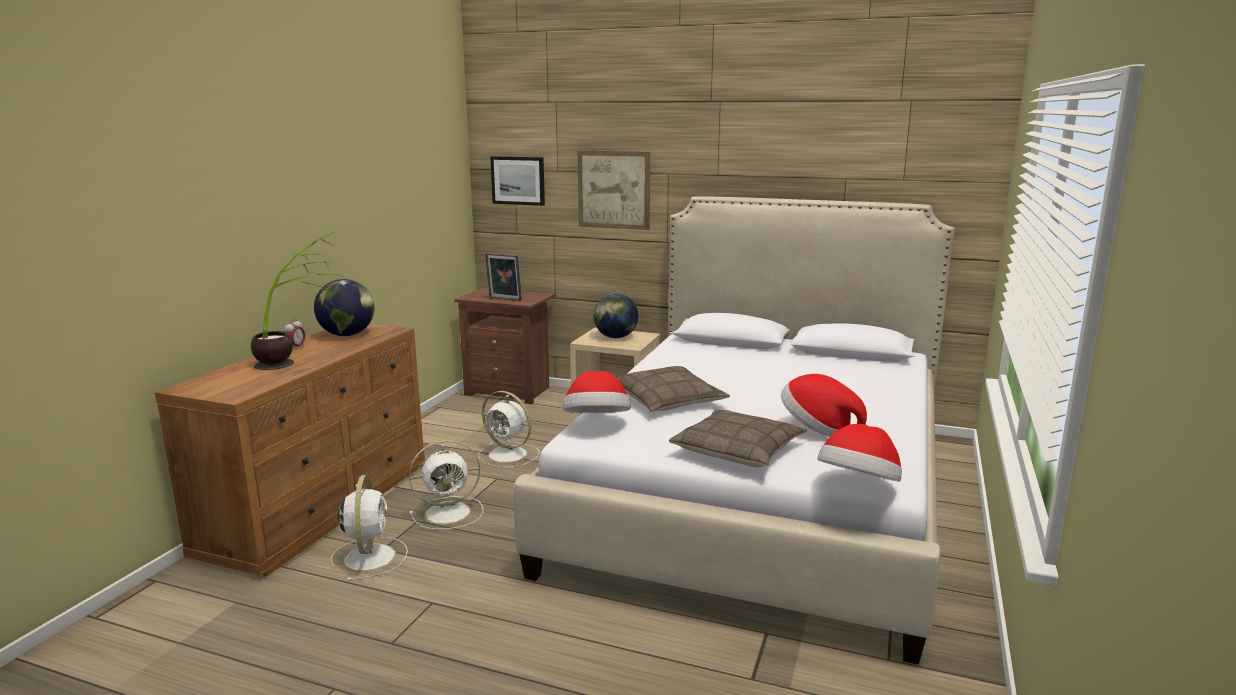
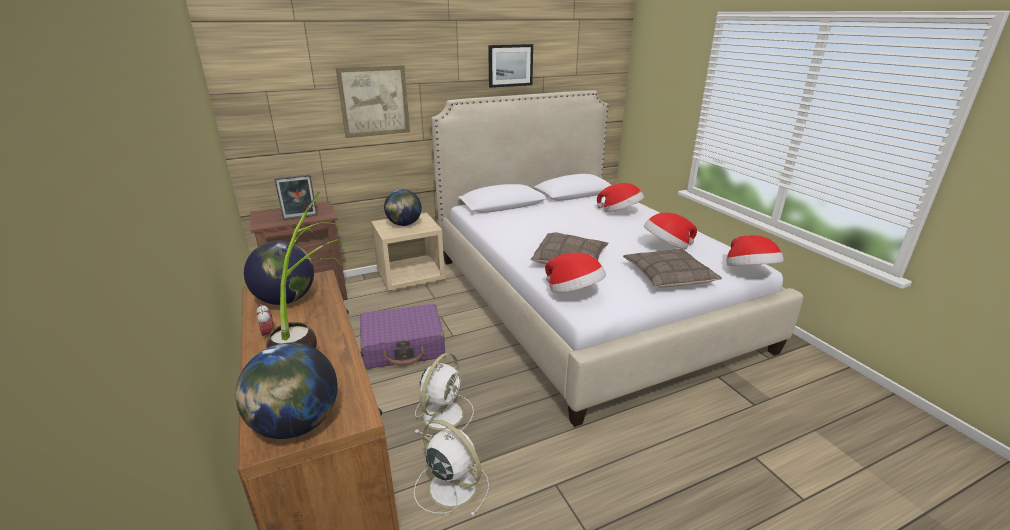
camera: 45 degrees left, 10 degrees up
(208, 387) = (296, 424): none -> globe
(509, 455) = (403, 346): white fan -> purple suitcase
(518, 180) = (273, 102): picture -> picture (510, 65)
(857, 383) = (620, 212): none -> hat

